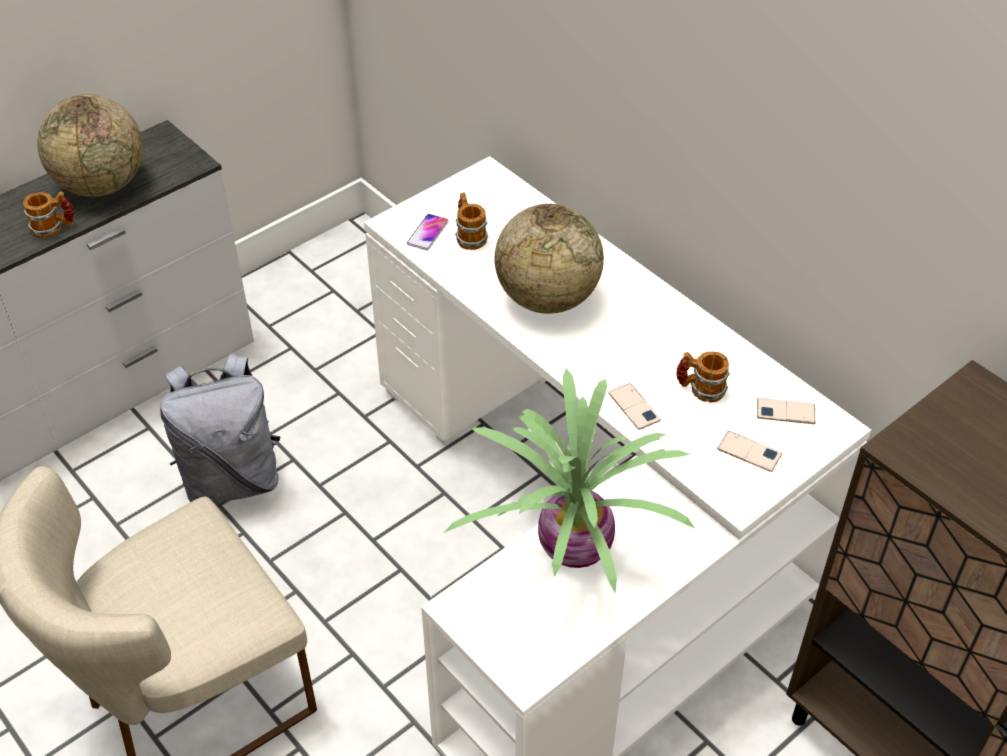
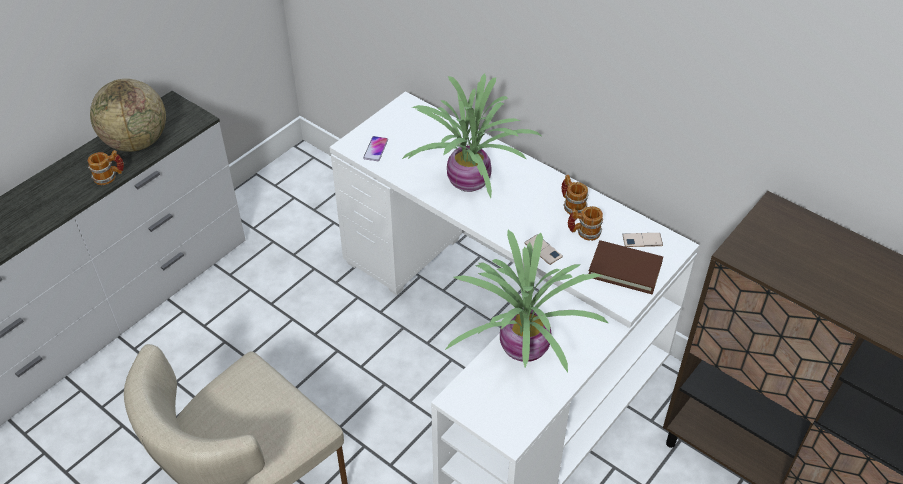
camera: 10 degrees left, 0 degrees up
(232, 478) = (251, 338): grey backpack -> none
(469, 236) = (405, 148): mug -> mug (572, 205)
(547, 298) = (468, 184): globe -> potted plant
(749, 452) = (625, 269): phone -> brown book

